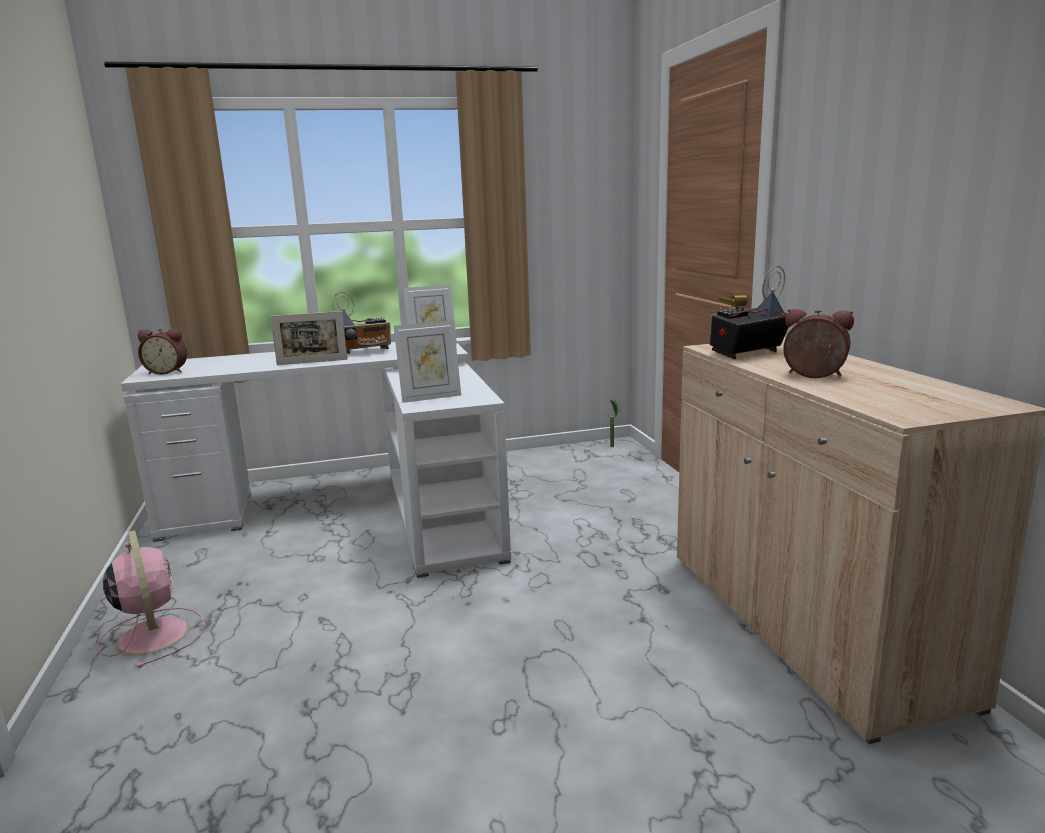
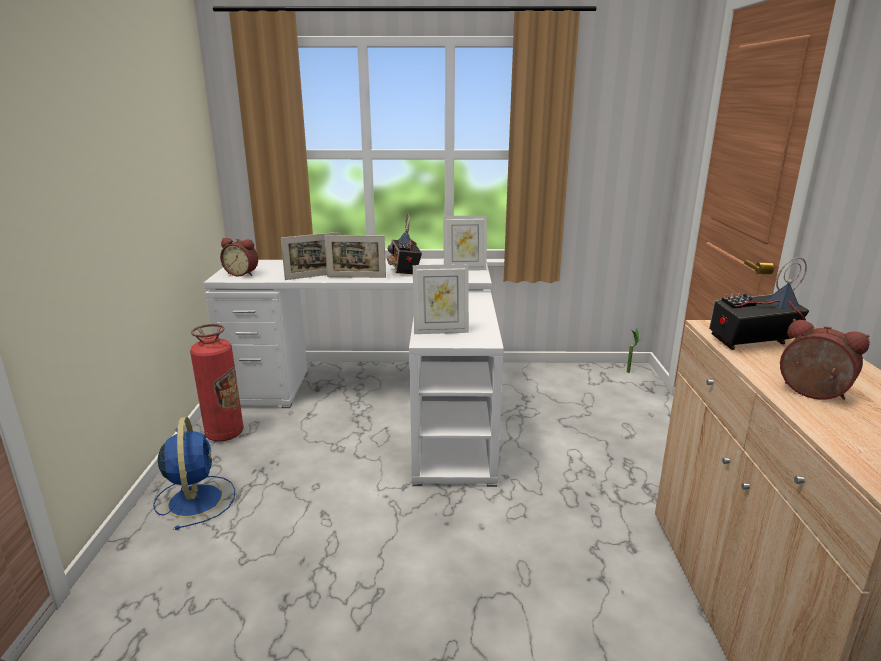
camera: 15 degrees right, 5 degrees up
(153, 634) = (195, 499): pink fan -> blue fan
(166, 566) = (224, 434): none -> fire extinguisher
(260, 366) = (314, 276): none -> picture frame
(365, 352) = (404, 269): radio -> radio turned 90 degrees clockwise

